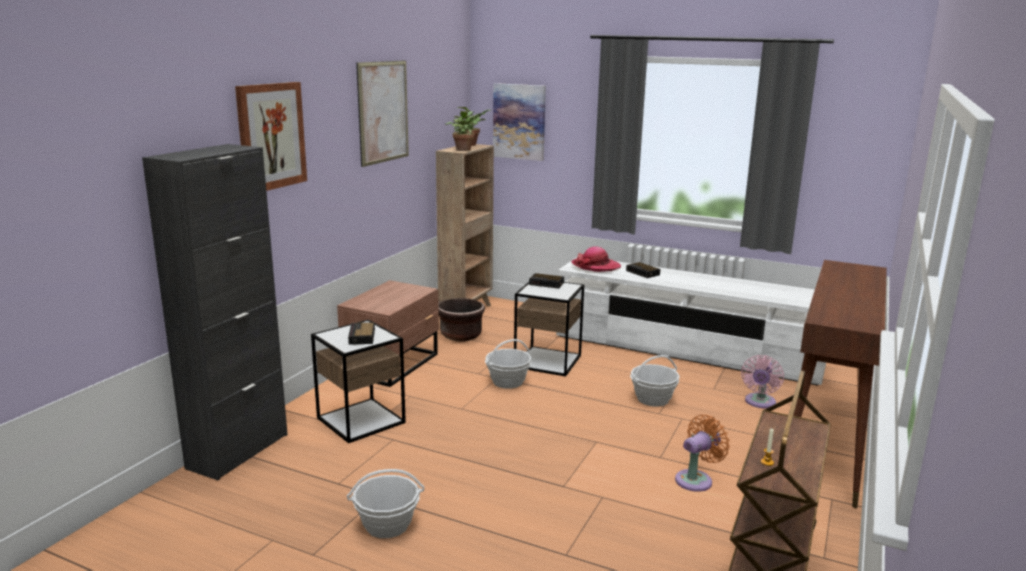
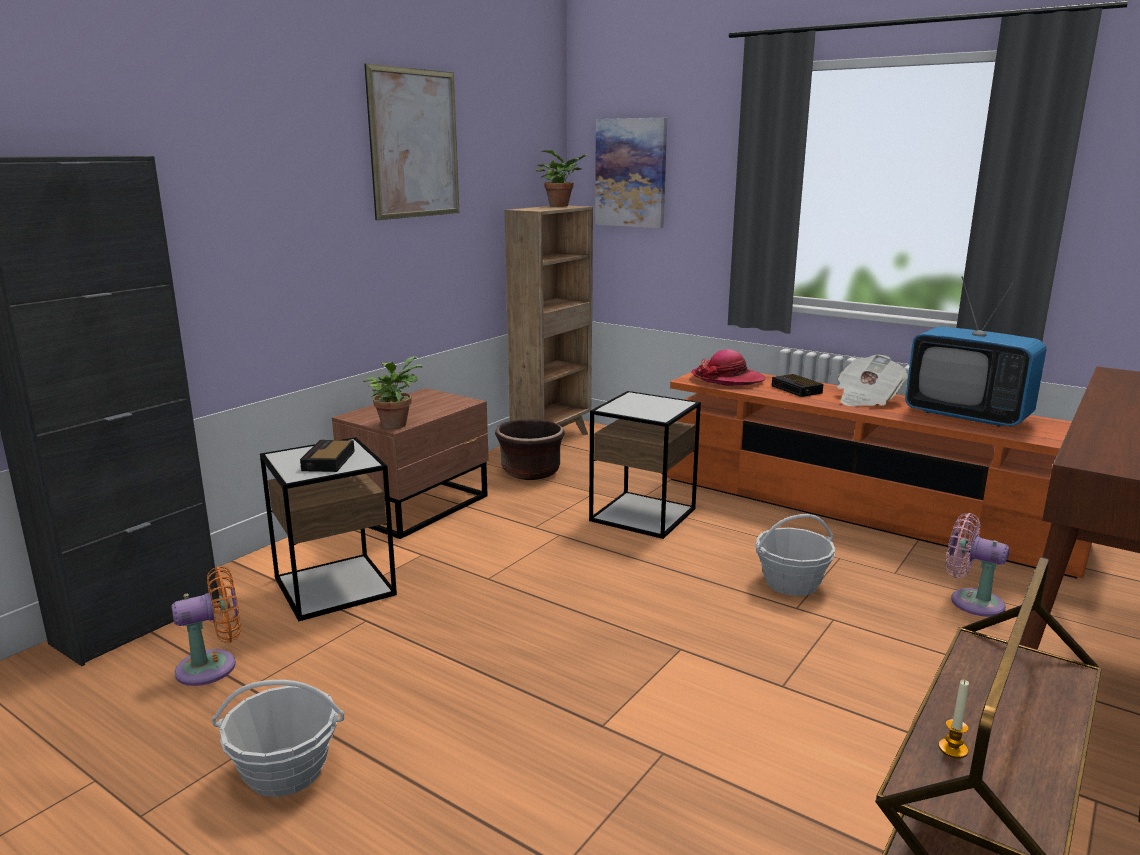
camera: 10 degrees right, 0 degrees up
(271, 136) = (205, 155): picture -> none
(463, 149) = (544, 209): potted plant -> potted plant (395, 424)
(508, 382) = (573, 542): basket -> none
(547, 284) = (644, 399): alarm clock -> none
(686, 350) = (860, 509): white tv stand -> orange tv stand
(688, 278) = (866, 399): none -> newspaper
(696, 479) = (838, 734): orange fan -> orange fan (213, 666)
(751, 287) = (967, 415): none -> television
(759, 403) = (971, 601): pink fan -> pink fan turned 90 degrees clockwise

